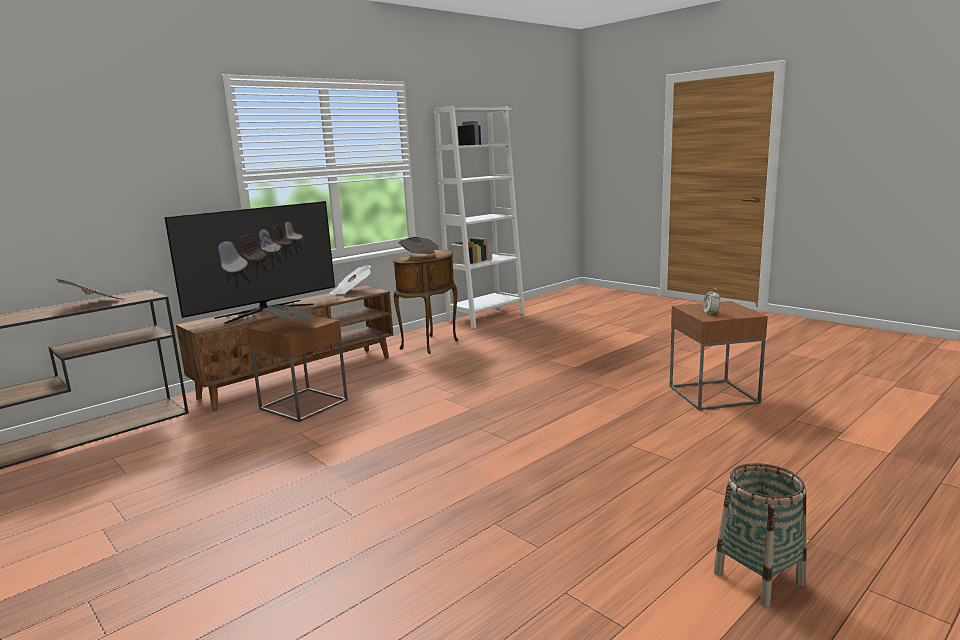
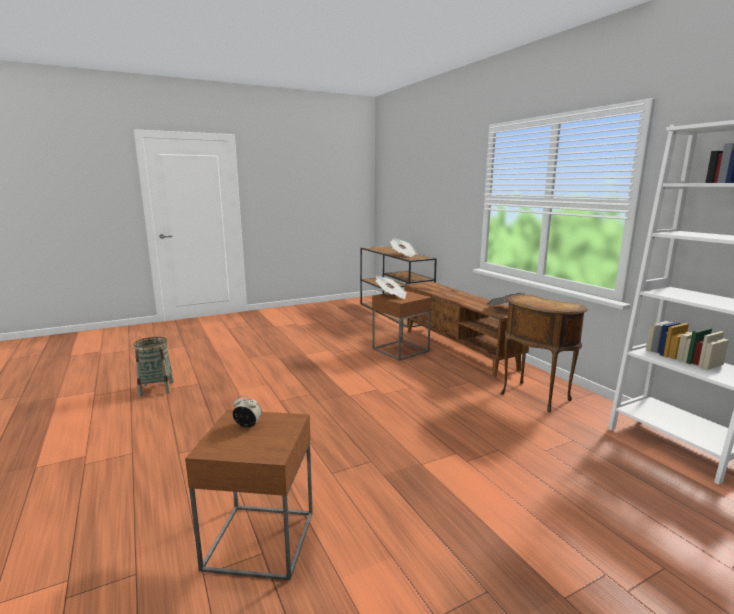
camera: 105 degrees right, 0 degrees up
(264, 311) = (449, 292): television -> none
(421, 257) = (526, 300): newspaper -> none
(758, 578) = (52, 435): basket -> basket (156, 389)

